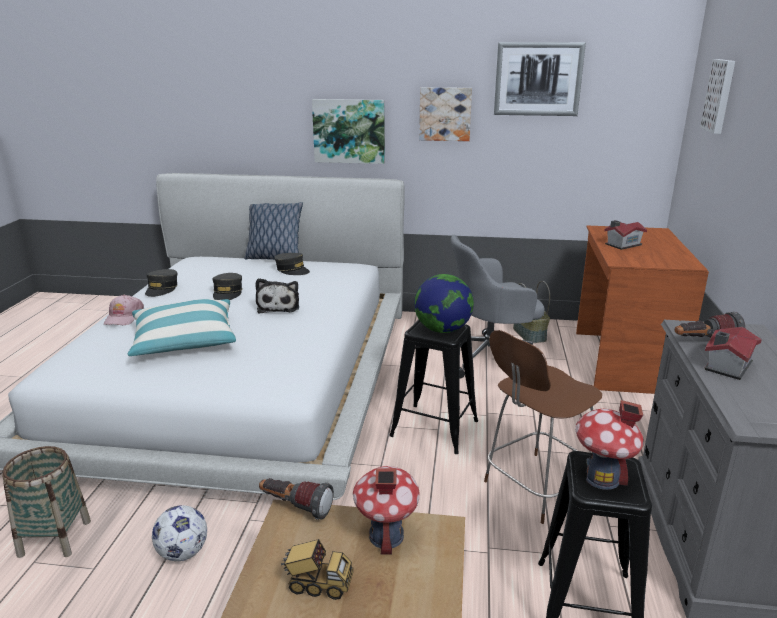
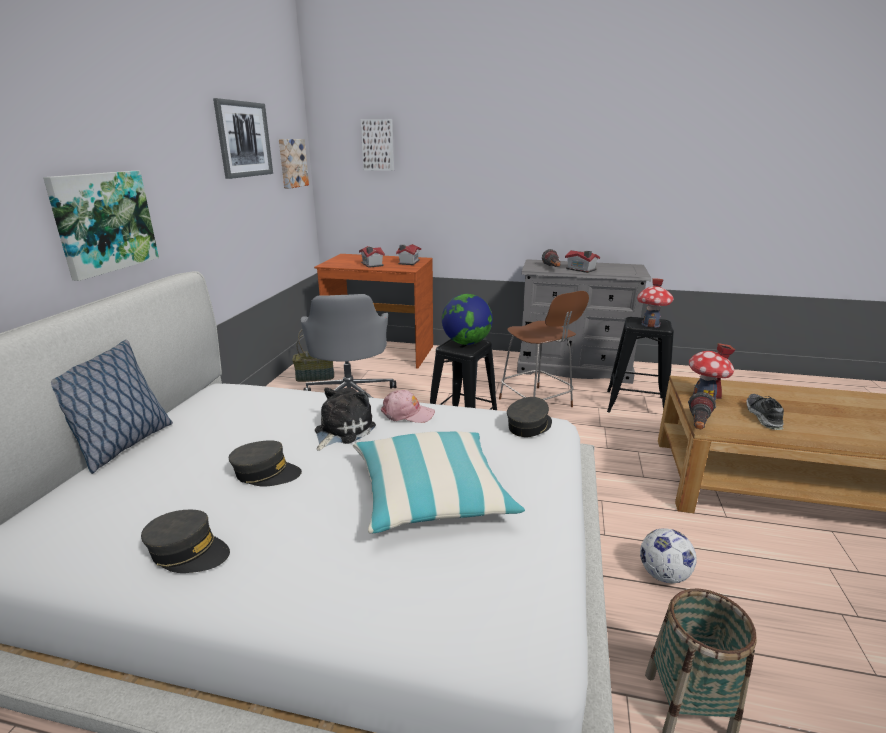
camera: 85 degrees left, 0 degrees up
(123, 317) = (315, 579): pink cap -> pink cap (407, 413)
(279, 306) = (342, 430): plush toy -> plush toy turned 60 degrees counterclockwise
(292, 270) = (205, 426): grey cap -> grey cap (529, 426)
(318, 585) = (763, 417): toy truck -> shoe
(445, 114) = (191, 183): picture -> picture (292, 163)
(656, 259) = (408, 262): none -> toy house

